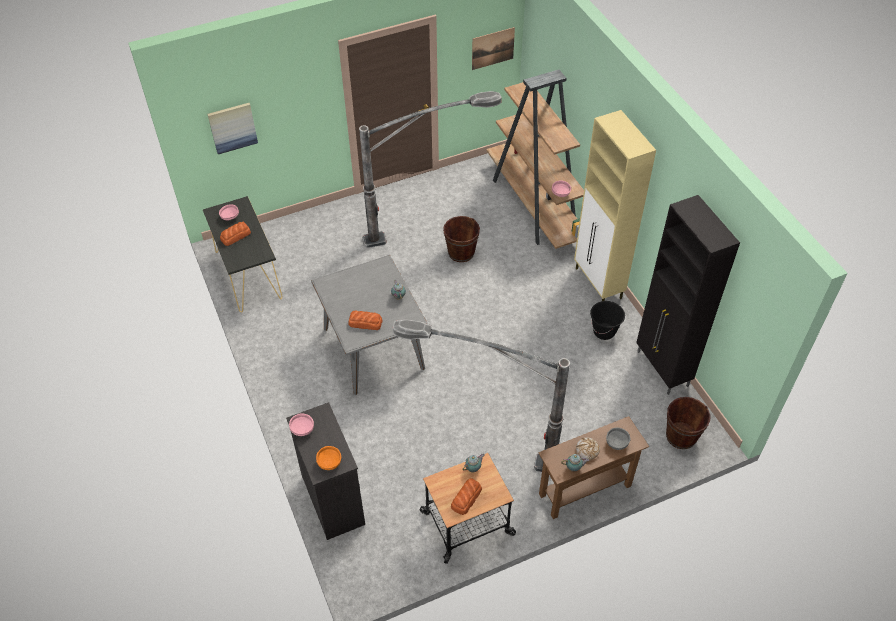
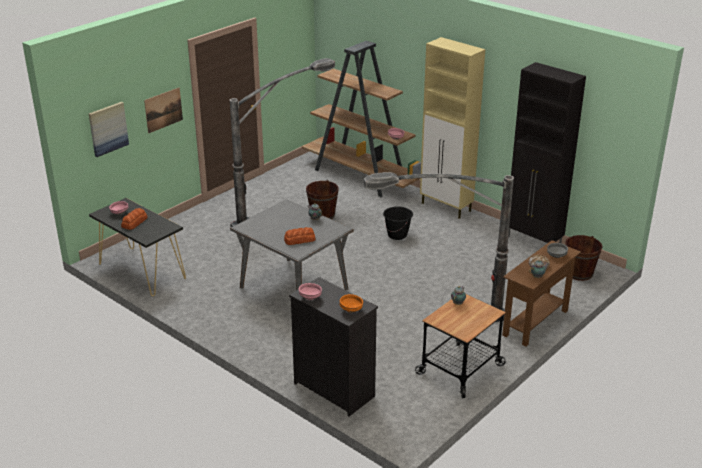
camera: 25 degrees left, 20 degrees down
(466, 498) = (467, 321): bread -> none
(493, 48) = (295, 50): picture -> picture (163, 110)
(604, 331) = (473, 232): black bucket -> black bucket (397, 235)

